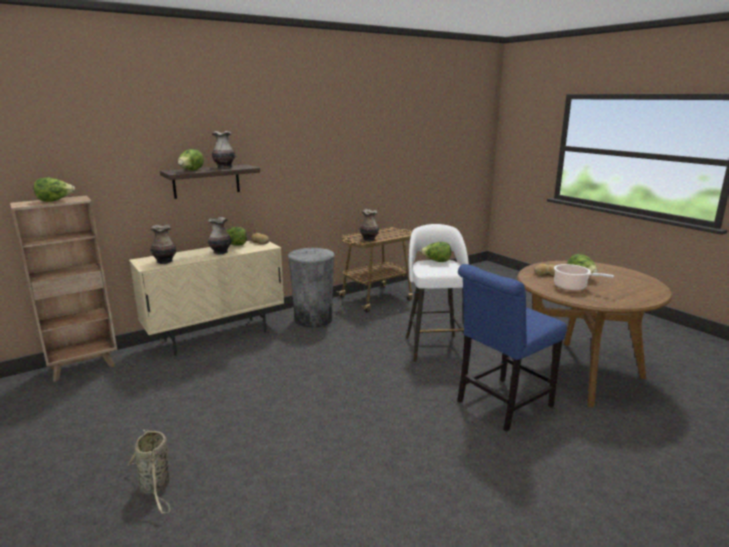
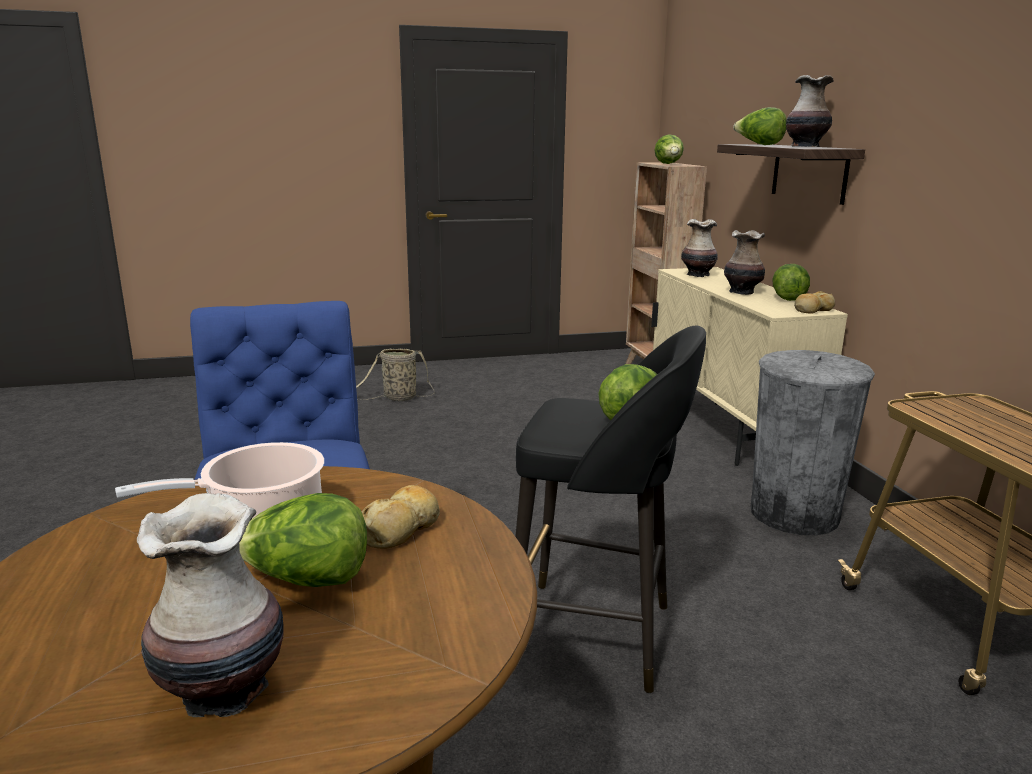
camera: 110 degrees right, 0 degrees up
(369, 239) = (952, 417): vase -> vase (225, 692)
(435, 347) = (596, 635): white stool -> black stool

